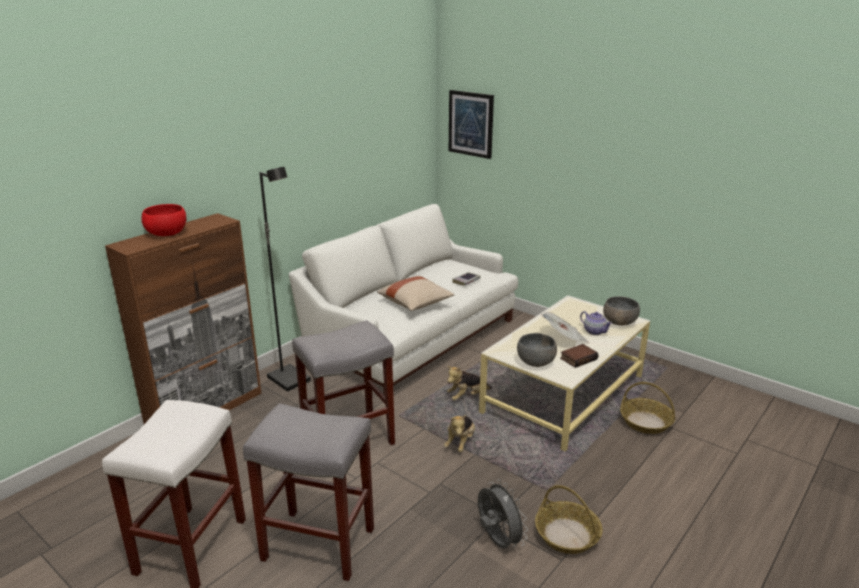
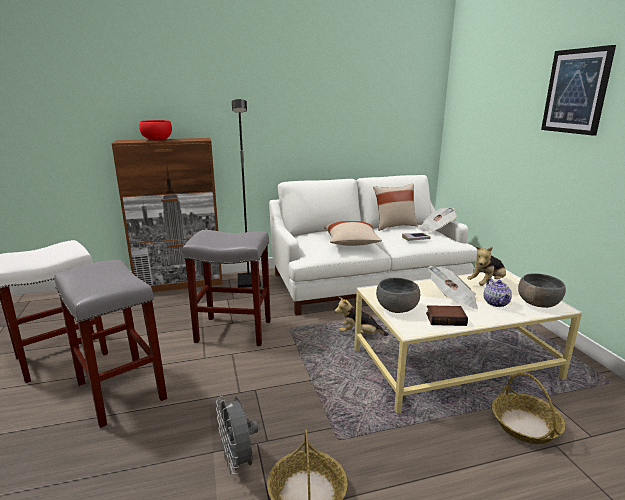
camera: 35 degrees right, 5 degrees down
(426, 269) = (394, 226): none -> beige pillow
(460, 442) = (310, 366): plush toy -> plush toy (487, 284)
(469, 263) = (435, 229): none -> newspaper
(471, 124) = (467, 103): picture -> picture (576, 91)
(497, 541) = (238, 461): grey fan -> grey fan turned 150 degrees clockwise

